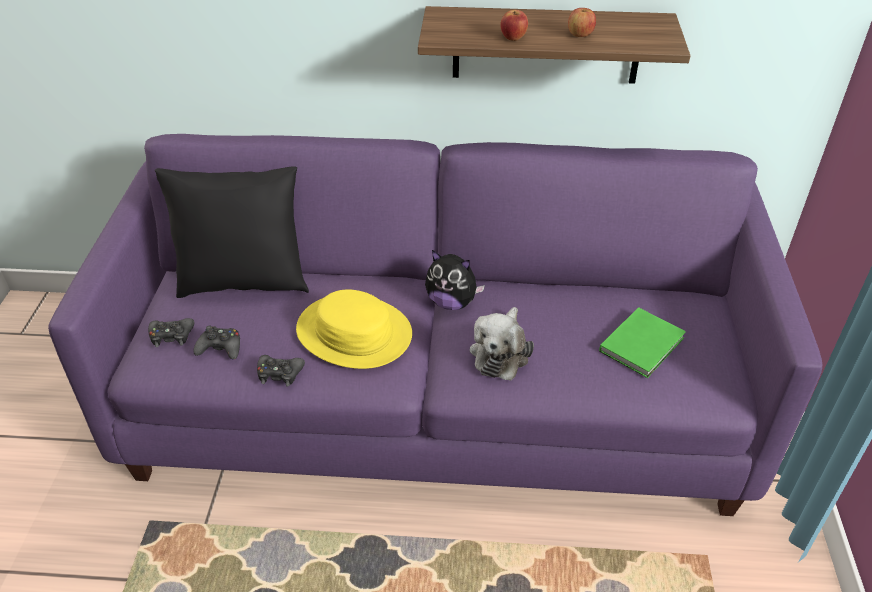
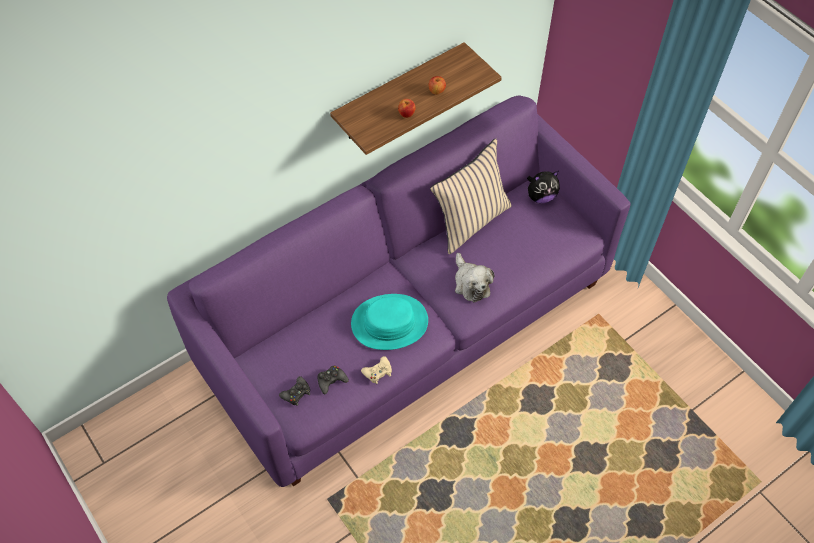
camera: 40 degrees left, 15 degrees up
(244, 282) = (294, 334): black pillow -> none
(279, 373) = (378, 372): black game controller -> beige game controller
(354, 333) = (389, 323): yellow hat -> turquoise hat
(452, 302) = (416, 269): plush toy -> plush toy (541, 196)
(572, 290) = (470, 221): none -> beige pillow
(644, 344) = (530, 232): green book -> none

